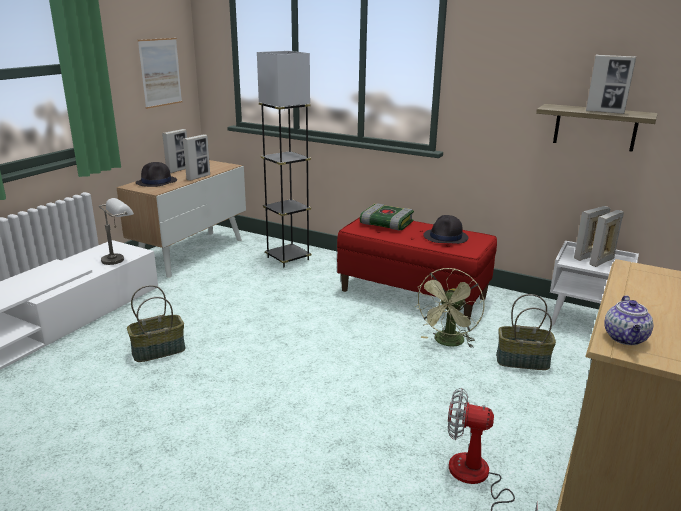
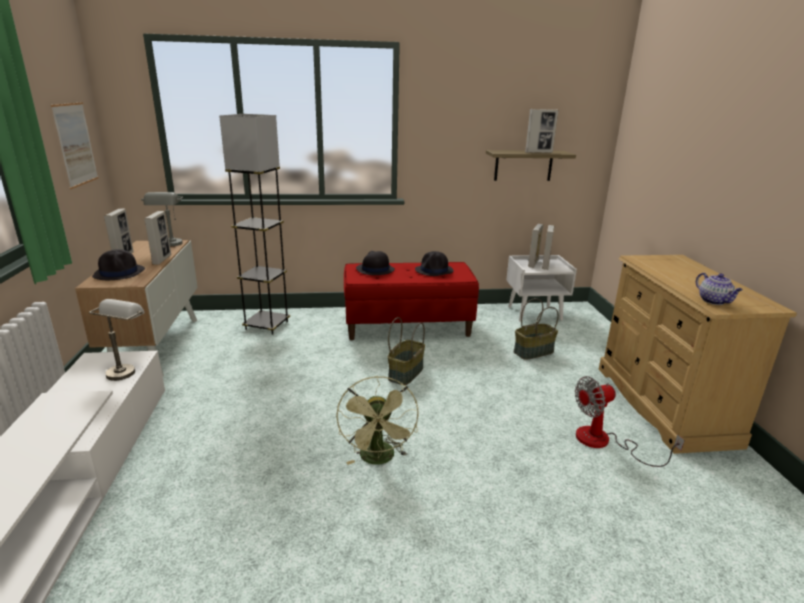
camera: 35 degrees left, 0 degrees up
(159, 350) = (247, 451): basket -> basket (405, 373)
(222, 167) = (171, 245): none -> grey table lamp
(385, 223) = (375, 269): book -> black hat
(448, 343) = (475, 355): green fan -> green fan (379, 459)

